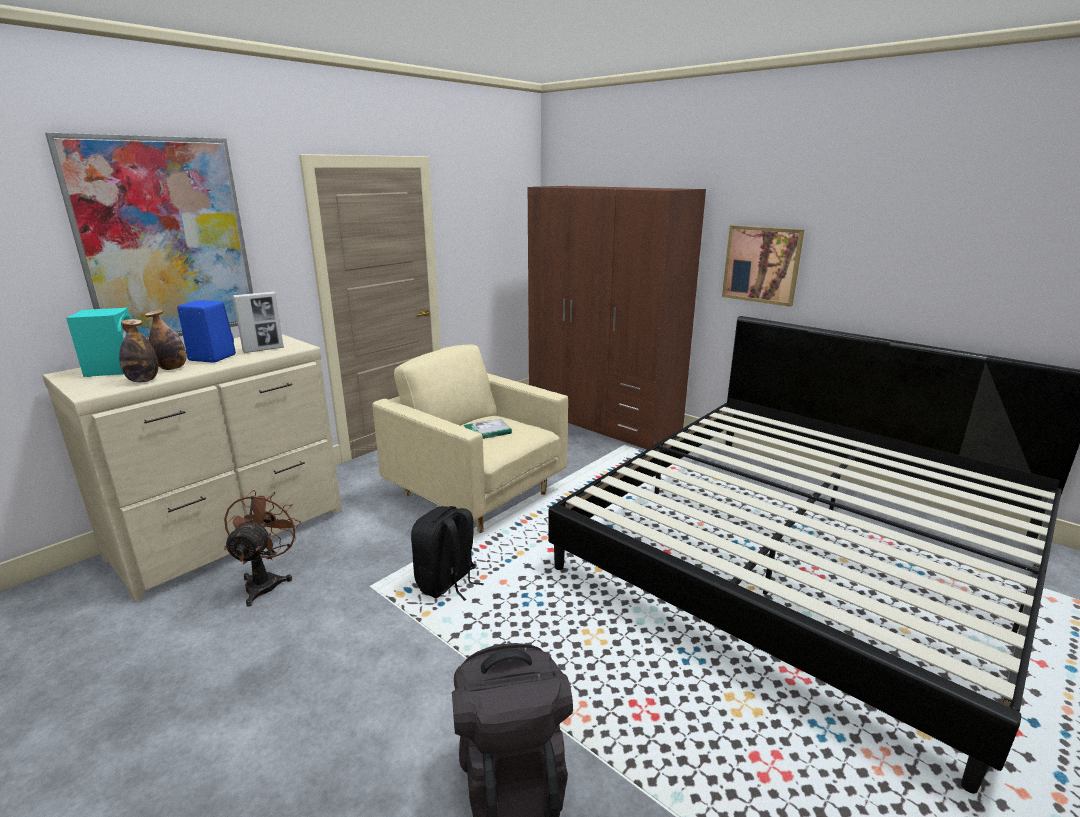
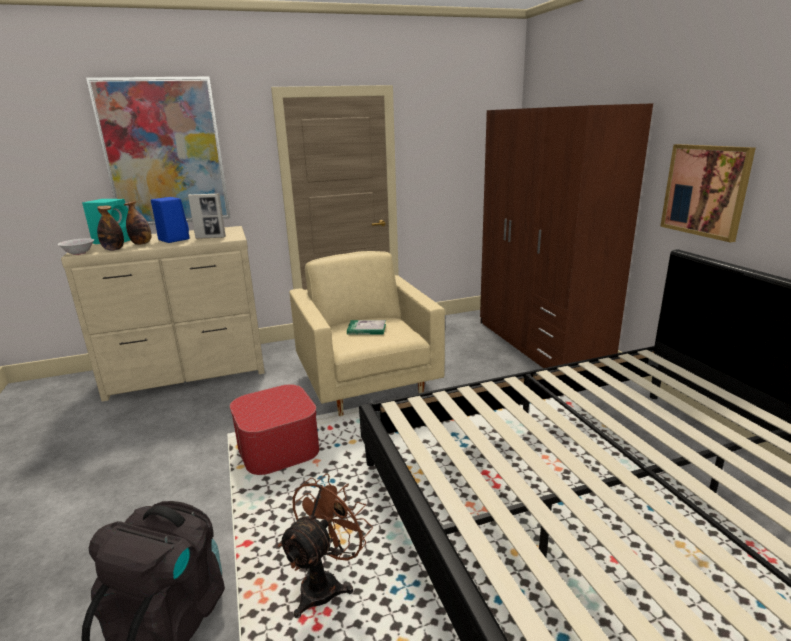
camera: 30 degrees right, 0 degrees up
(92, 392) = (79, 253): none -> white bowl
(266, 581) = (174, 410): brown fan -> brown fan (326, 583)
(447, 583) = (278, 448): black backpack -> ottoman

